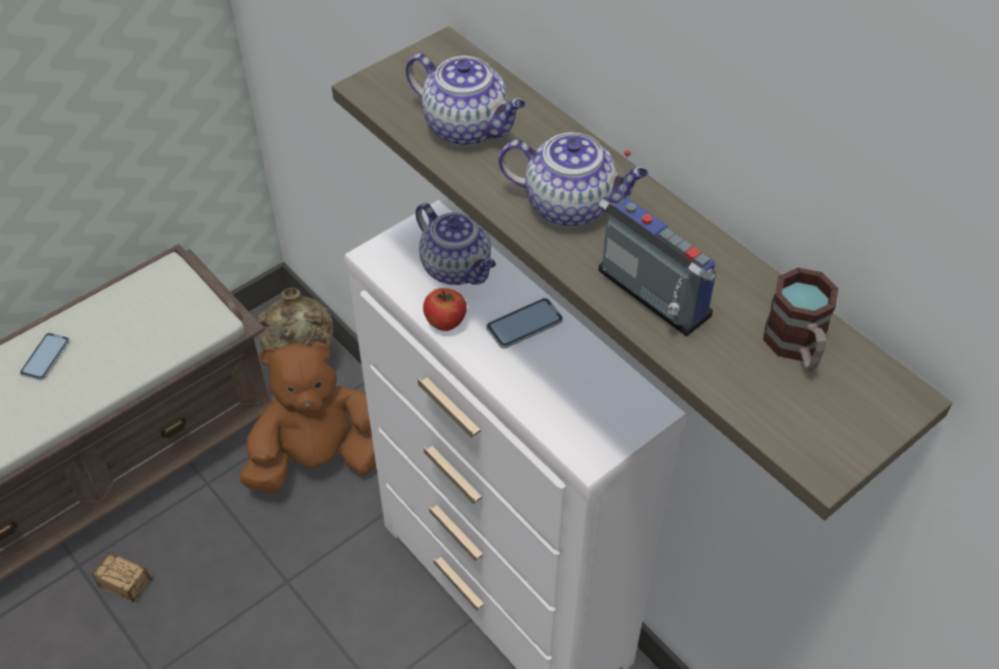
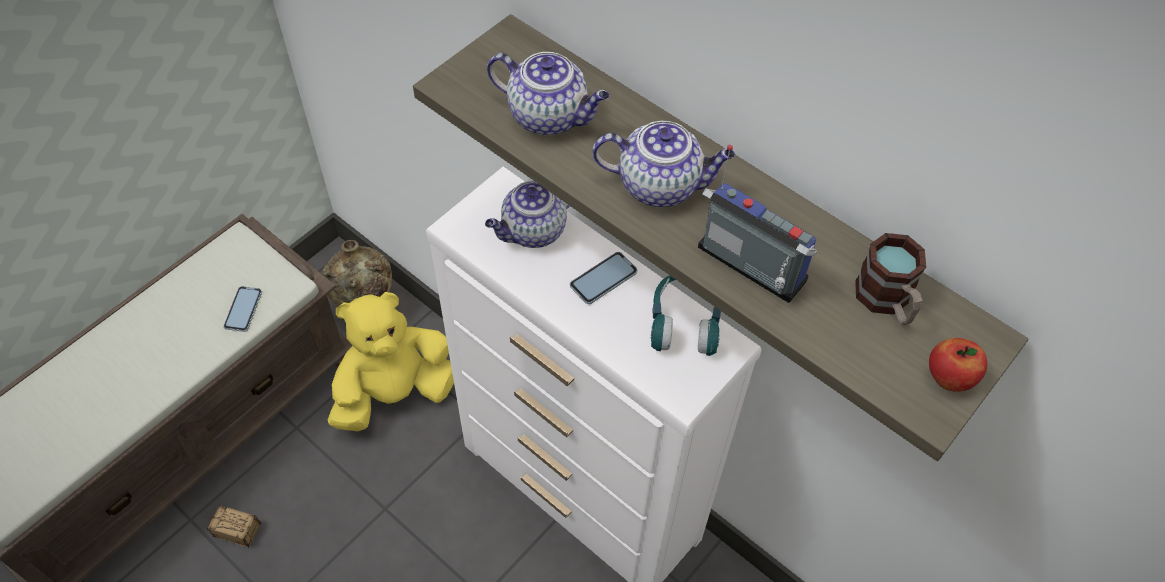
camera: 10 degrees left, 5 degrees up
(45, 357) = (135, 338): phone -> phone (243, 309)
(318, 460) = (395, 393): brown plush toy -> yellow plush toy
(445, 323) = (532, 285): apple -> apple (948, 378)
(457, 268) = (533, 231): teapot -> teapot turned 105 degrees clockwise
(605, 378) = (684, 322): none -> turquoise headphones

